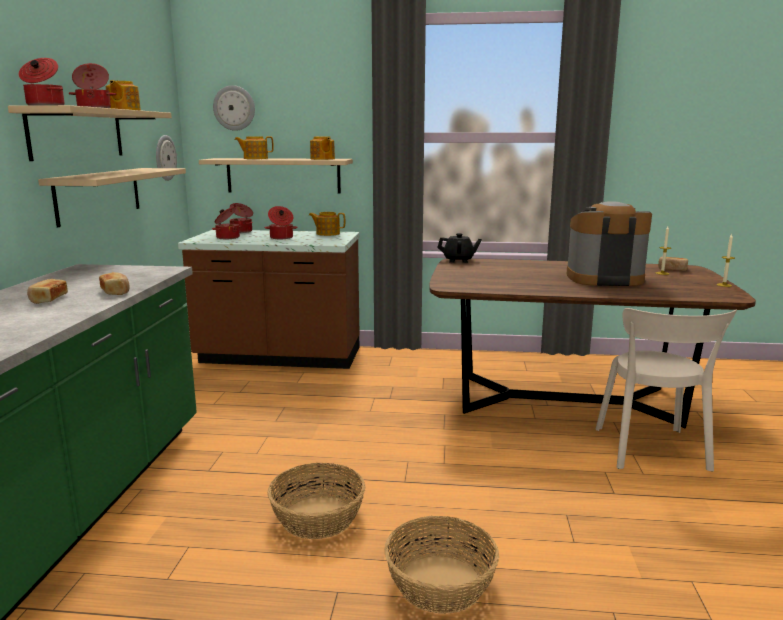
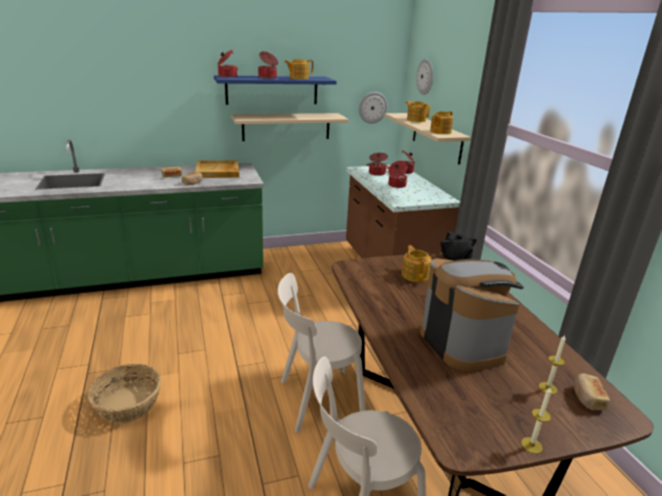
camera: 65 degrees right, 10 degrees up
(77, 134) = (272, 90): beige shelf -> blue shelf
(84, 278) = (218, 171): none -> beige tray
(317, 518) = (184, 343): basket -> none
(327, 233) = (433, 194): teapot -> teapot (415, 275)
(496, 442) = (316, 400): none -> beige chair

